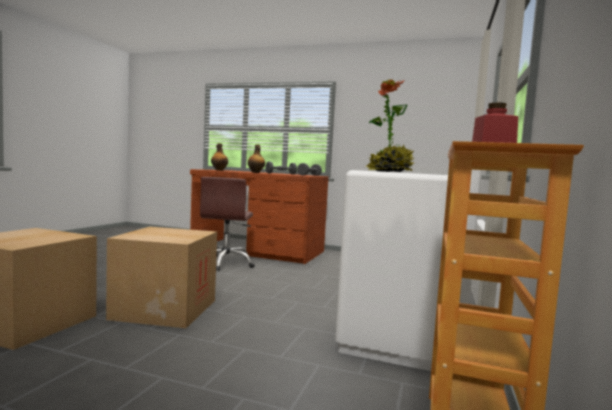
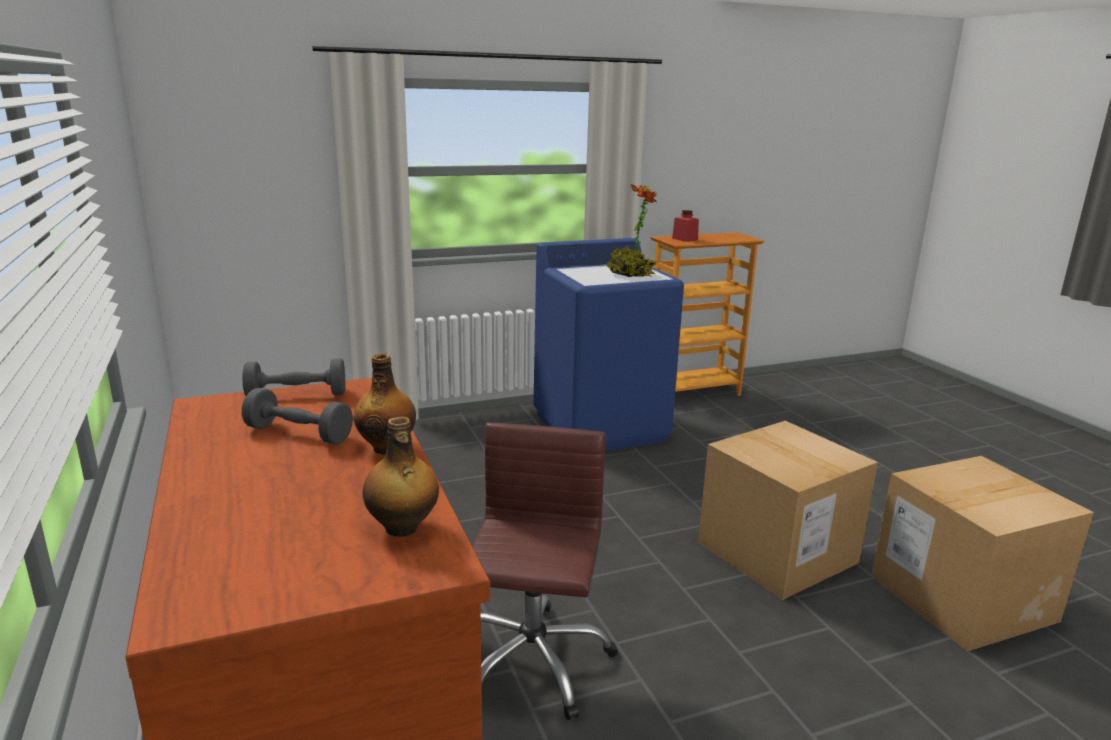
camera: 130 degrees left, 15 degrees up
(226, 263) = (531, 660): brown office chair -> brown office chair turned 45 degrees counterclockwise
(401, 341) = (601, 427): white washing machine -> blue washing machine

